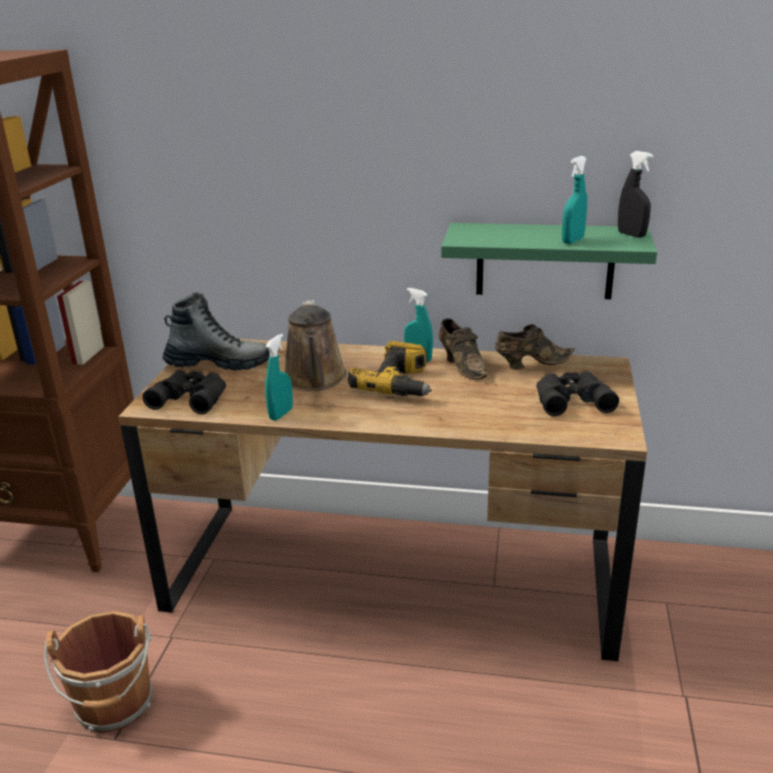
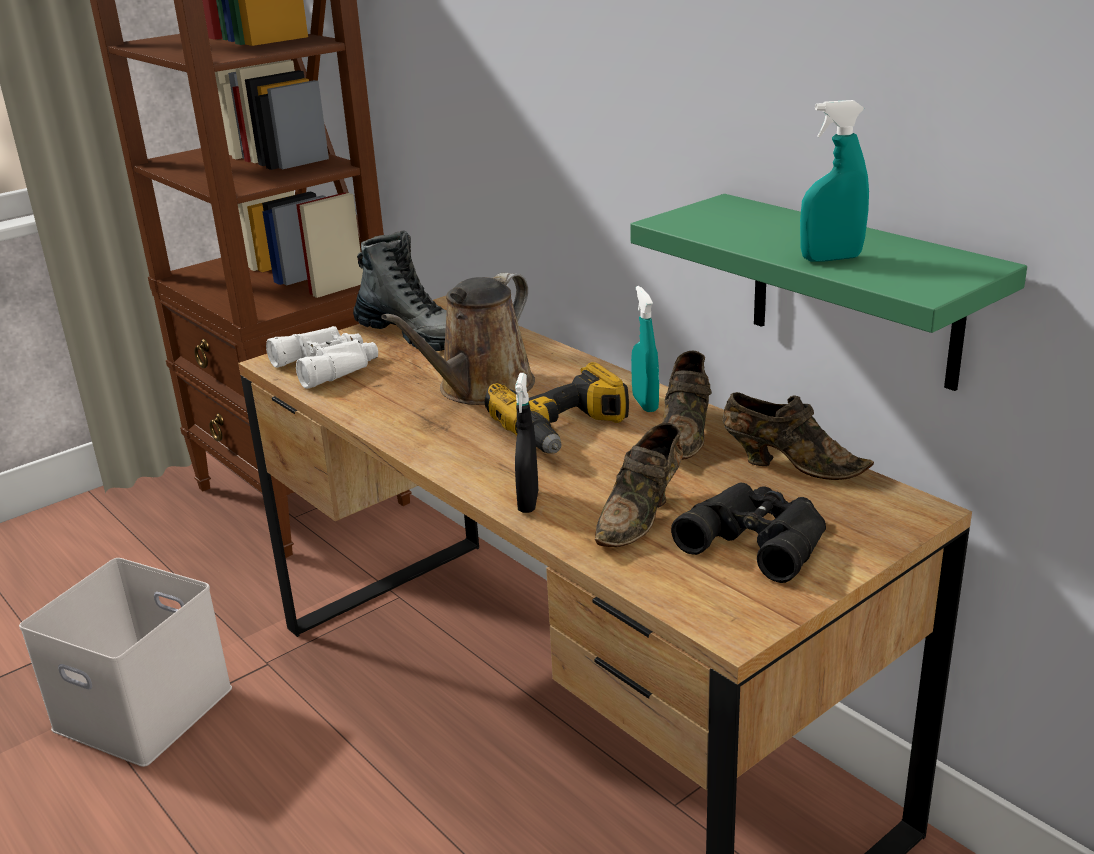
camera: 40 degrees right, 0 degrees up
(115, 706) = (147, 707): brown bucket -> white storage box
(191, 397) = (329, 365): black binoculars -> white binoculars
(281, 414) = (377, 418): turquoise spray bottle -> none
(506, 409) = (642, 515): none -> brown shoe
(631, 235) = (957, 271): black spray bottle -> black spray bottle (528, 502)

